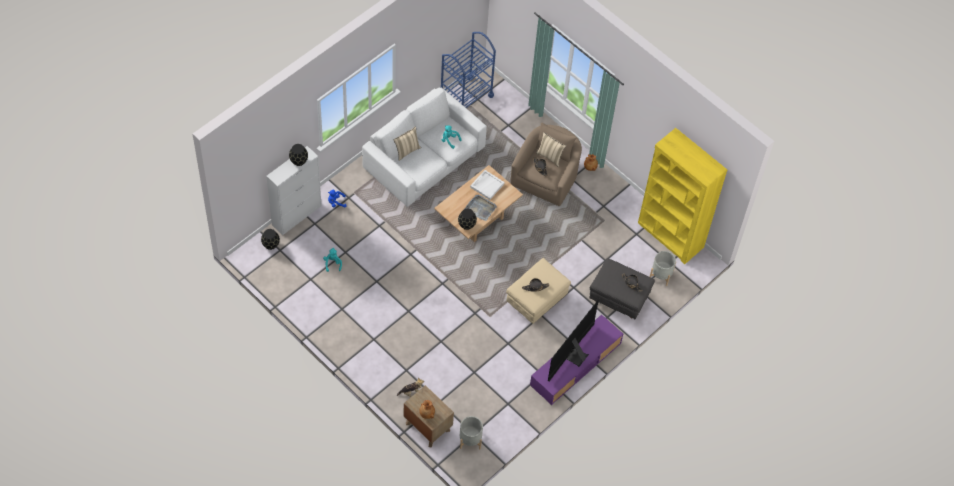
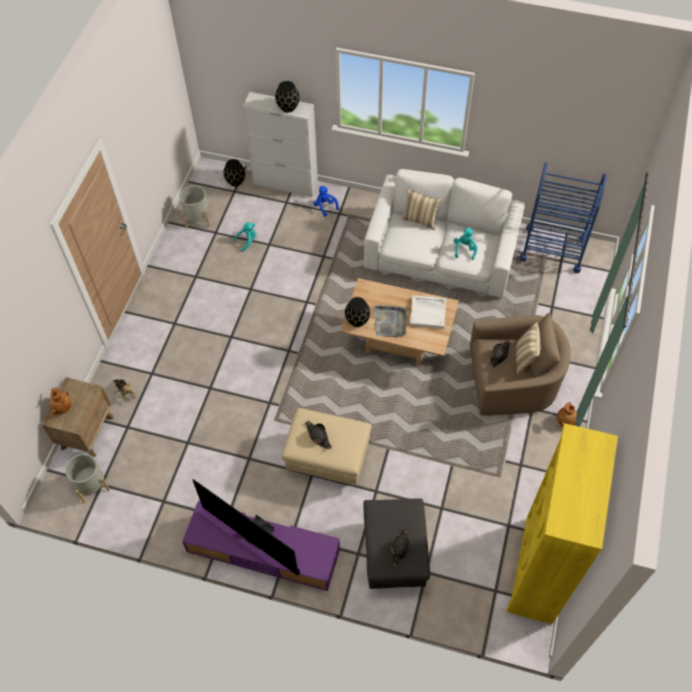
camera: 65 degrees right, 0 degrees up
(574, 356) = (255, 537): television -> television turned 150 degrees counterclockwise
(661, 275) = (468, 589): grey planter -> grey planter (198, 218)

